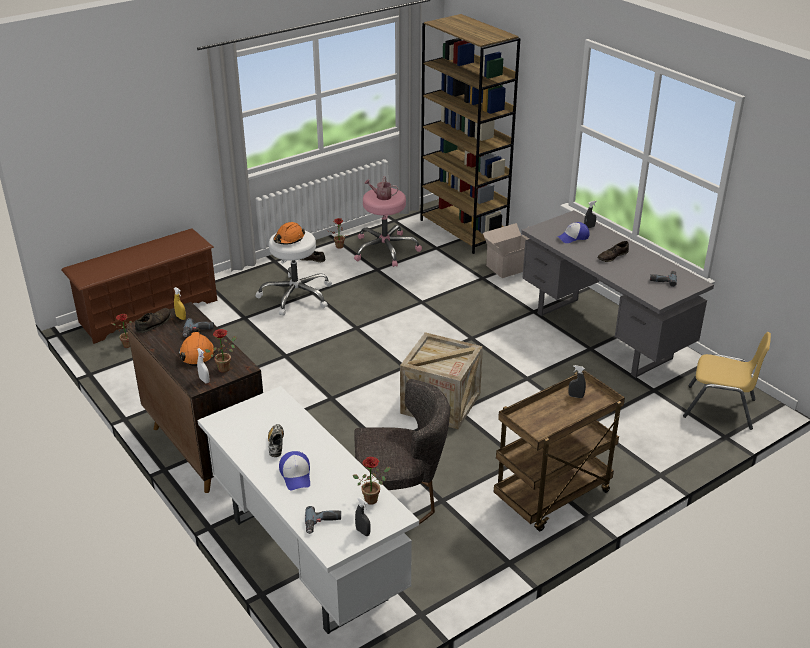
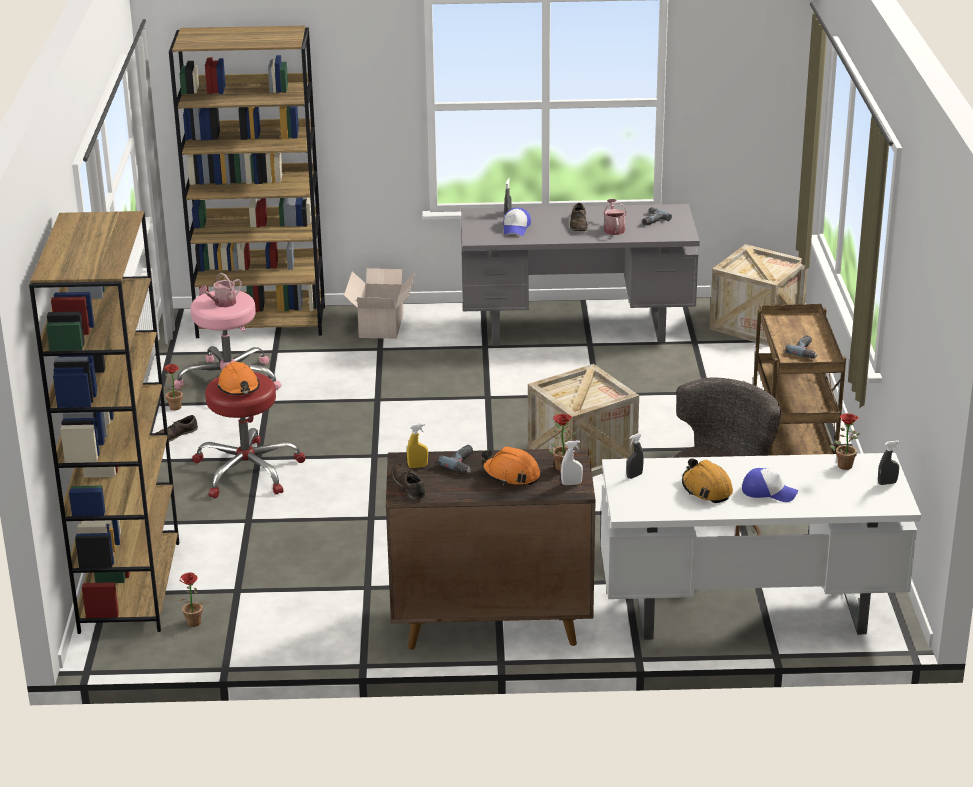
camera: 55 degrees left, 5 degrees down
(148, 311) = (129, 586): brown shoe rack -> brown bookcase
(276, 444) = (706, 489): shoe -> orange hard hat
(296, 295) = (248, 471): white stool -> red stool
(323, 523) = (856, 499): power drill -> power drill (806, 351)
(576, 396) = (785, 327): grey spray bottle -> grey spray bottle (634, 476)
(626, 271) = (614, 229): none -> watering can
(720, 408) = (756, 324): yellow chair -> crate

